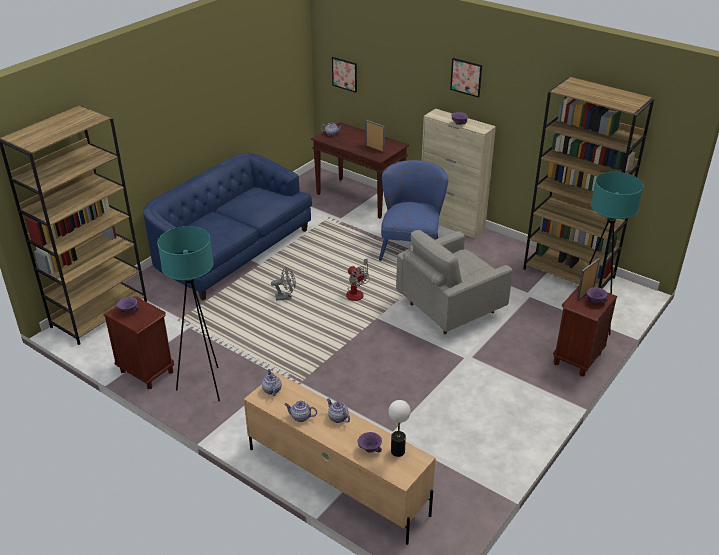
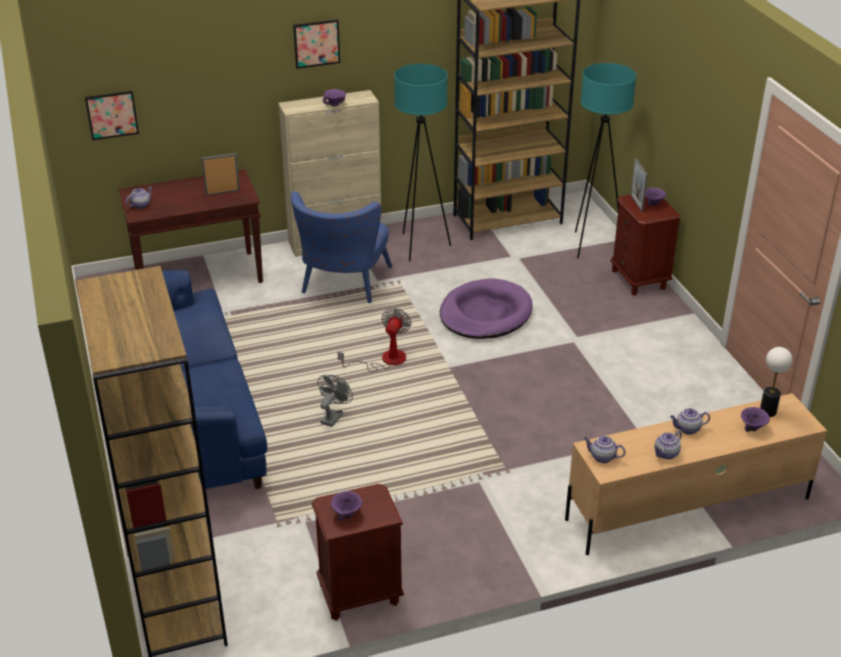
camera: 55 degrees left, 0 degrees up
(205, 385) = (438, 550): turquoise floor lamp -> turquoise floor lamp (420, 246)
(357, 292) = (385, 360): fan -> fan turned 75 degrees counterclockwise
(411, 245) = (342, 285): blue armchair -> blue armchair turned 120 degrees counterclockwise
(449, 309) = (485, 314): grey armchair -> purple dog bed

